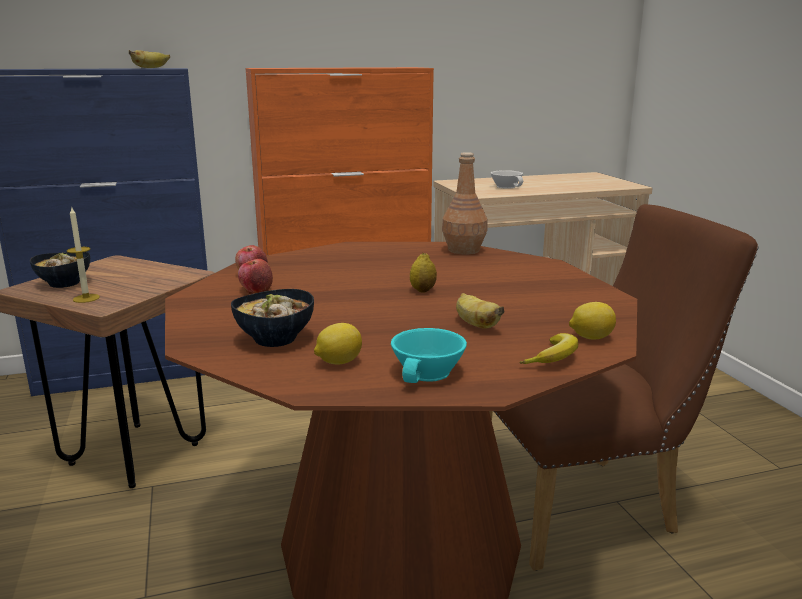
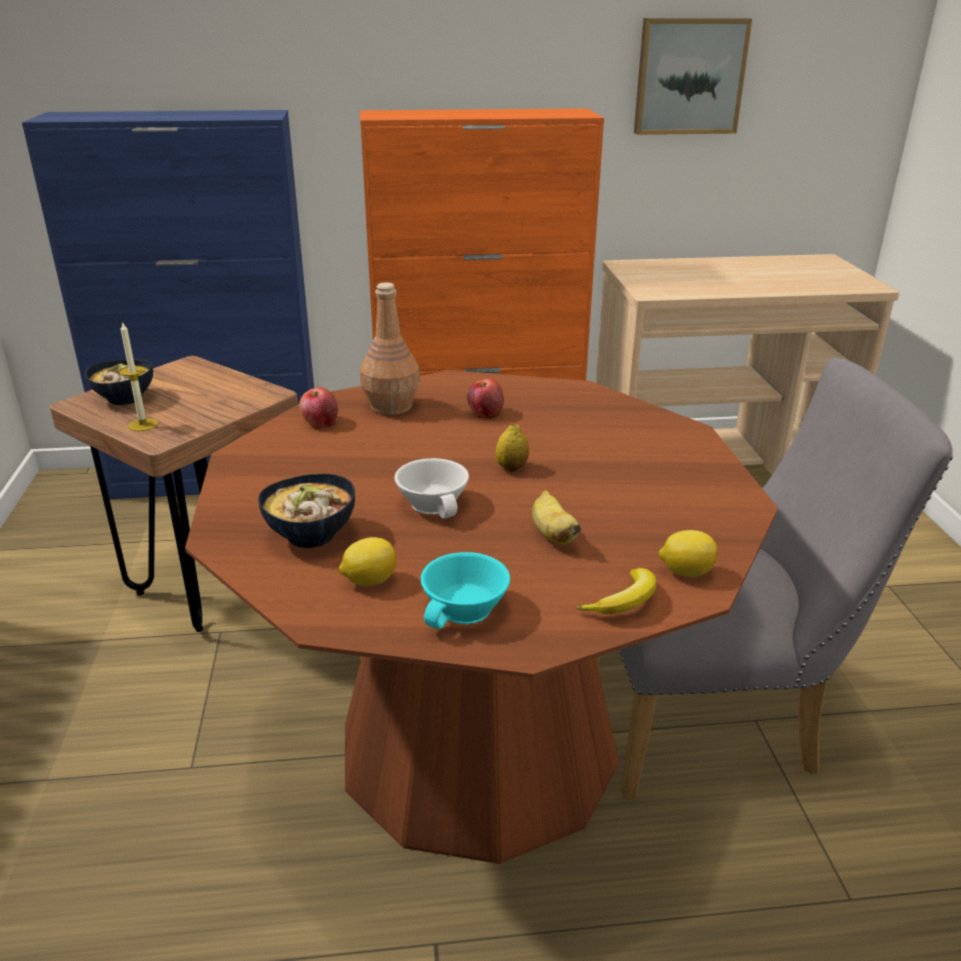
camera: 10 degrees right, 10 degrees up
(150, 68) = (240, 113): banana -> none
(256, 290) = (316, 450): apple -> apple (485, 413)
(463, 250) = (590, 398): brown bottle -> brown bottle (390, 406)
(485, 46) = (689, 76): none -> picture
(507, 186) = (696, 279): white cup -> white cup (436, 504)
(586, 507) = (714, 723): brown chair -> grey chair

